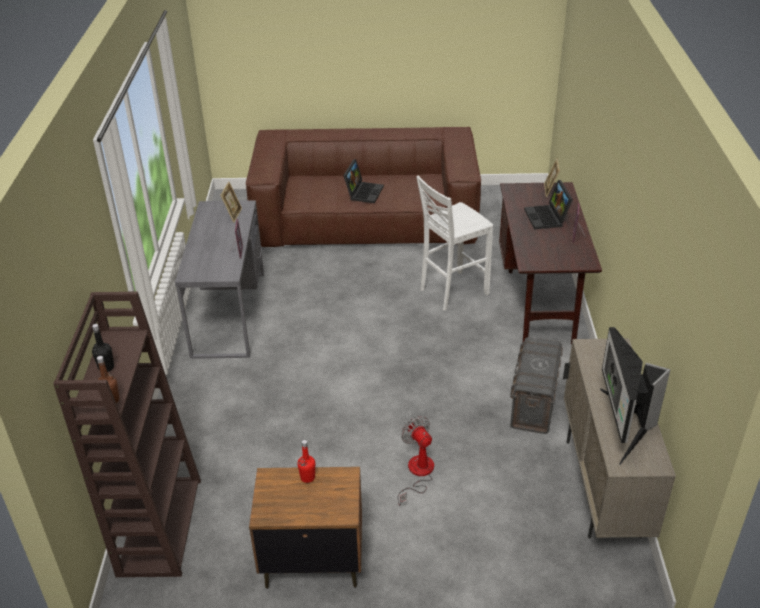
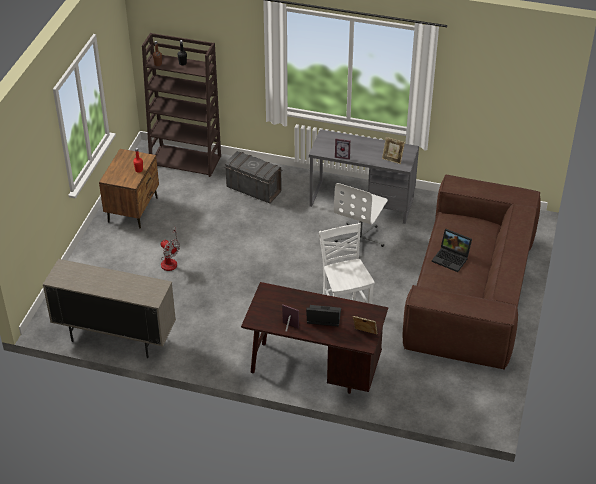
camera: 105 degrees right, 5 degrees up
(304, 303) = (360, 239): none -> white office chair
(417, 473) = (170, 260): fan -> fan turned 60 degrees clockwise
(533, 403) = (201, 329): grey storage box -> grey storage box (253, 189)
(624, 425) = (88, 277): monitor -> none

